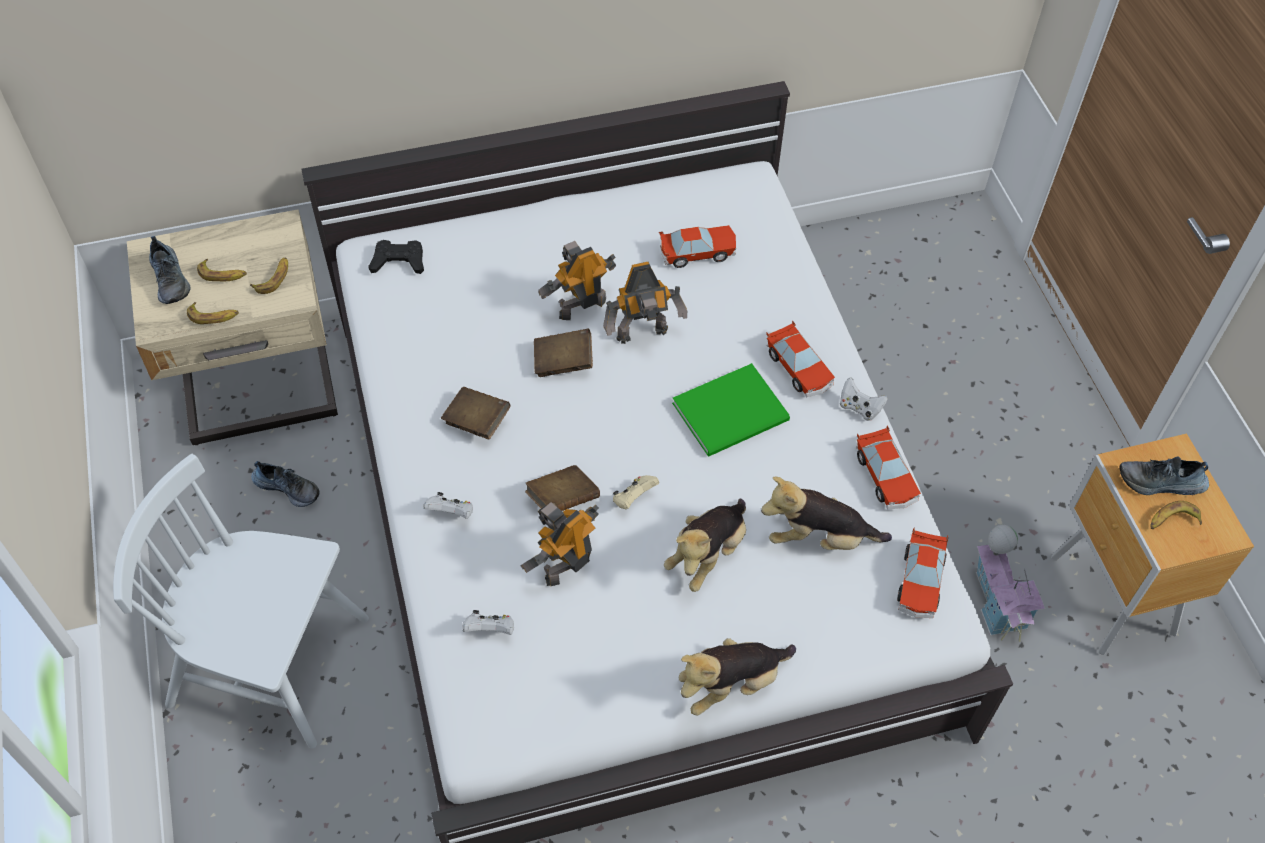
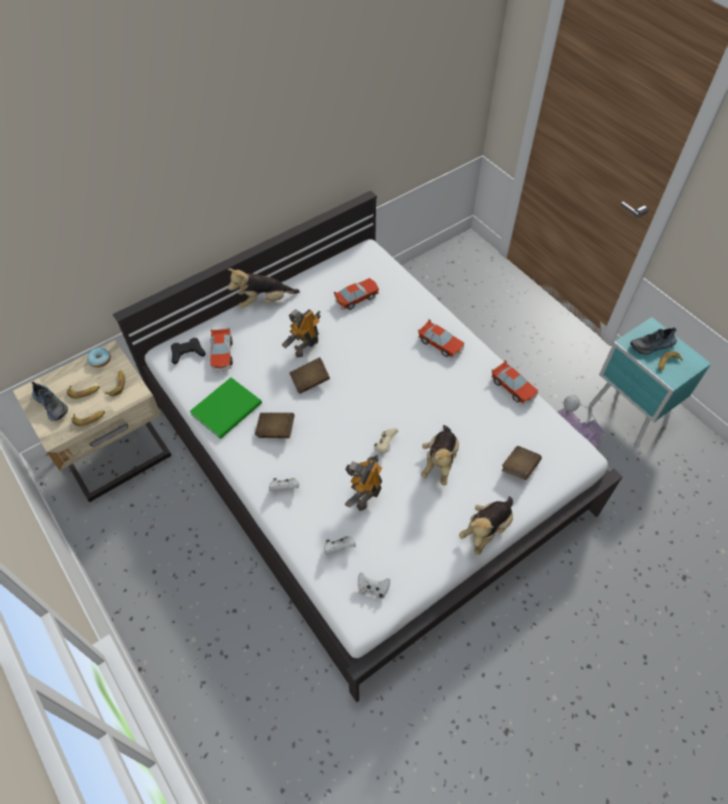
camera: 20 degrees left, 0 degrees up
(264, 233) = (100, 360): none -> donut
(270, 662) = (192, 614): white chair -> none
(288, 487) = (159, 507): shoe -> none
(562, 499) = (345, 458): brown book -> brown book (519, 468)
(643, 336) = (348, 352): toy robot -> none
(734, 413) = (417, 379): green book -> green book (229, 408)
(819, 538) = (494, 432): plush toy -> plush toy (264, 301)
(859, 408) = (482, 355): white game controller -> white game controller (372, 589)
(920, 582) = (557, 438): toy car -> toy car (222, 354)
(1111, 598) = (627, 417): brown nightstand -> turquoise nightstand

